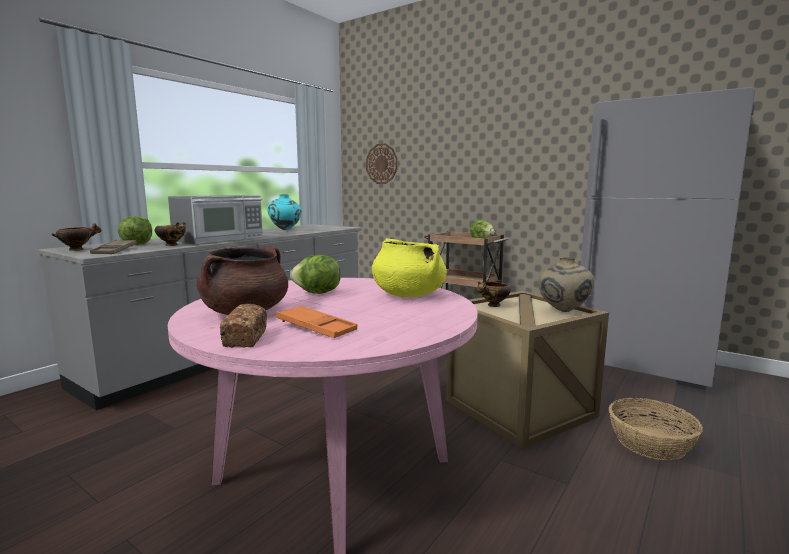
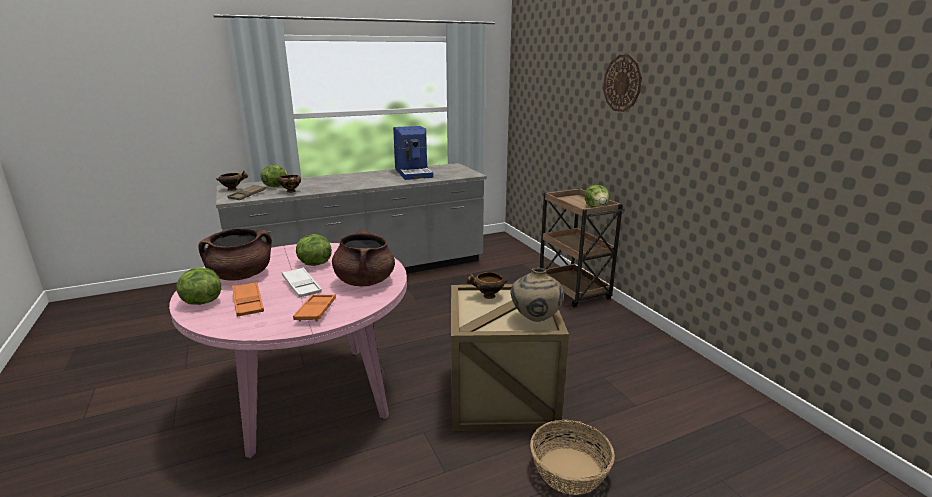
camera: 30 degrees right, 10 degrees up
(220, 239) = (337, 185): microwave -> none
(246, 338) = (201, 302): bread -> lettuce
(285, 230) = (414, 173): turquoise vase -> coffee machine
(348, 307) = (301, 286): none -> white tray
(381, 164) = (536, 103): wall clock -> wall clock (622, 83)
(408, 295) = (365, 281): yellow cooking pot -> brown cooking pot
(416, 319) = (316, 311): none -> orange tray
(643, 367) = (699, 394): grey fridge -> none

